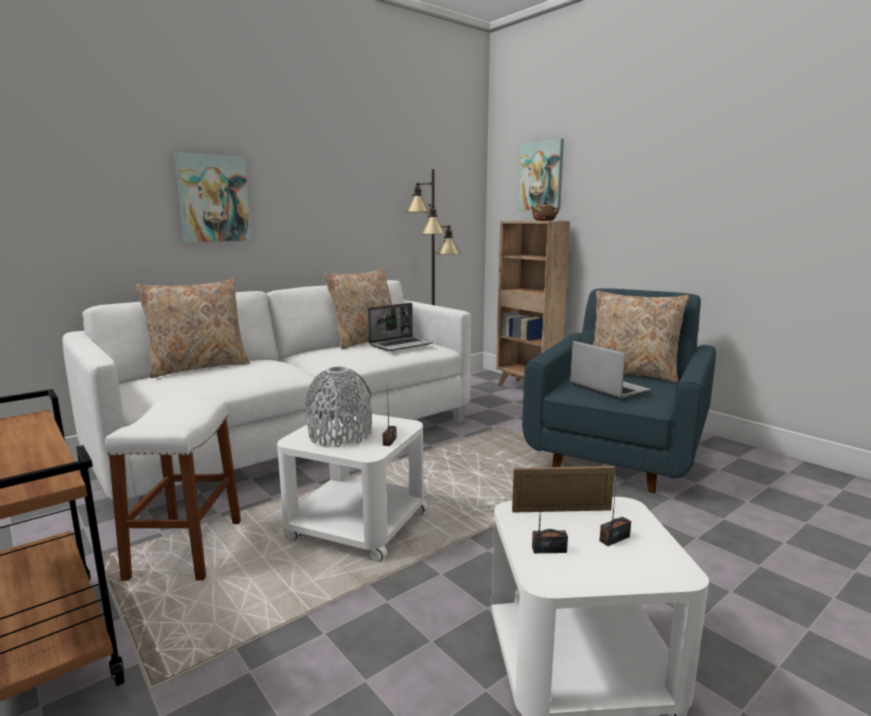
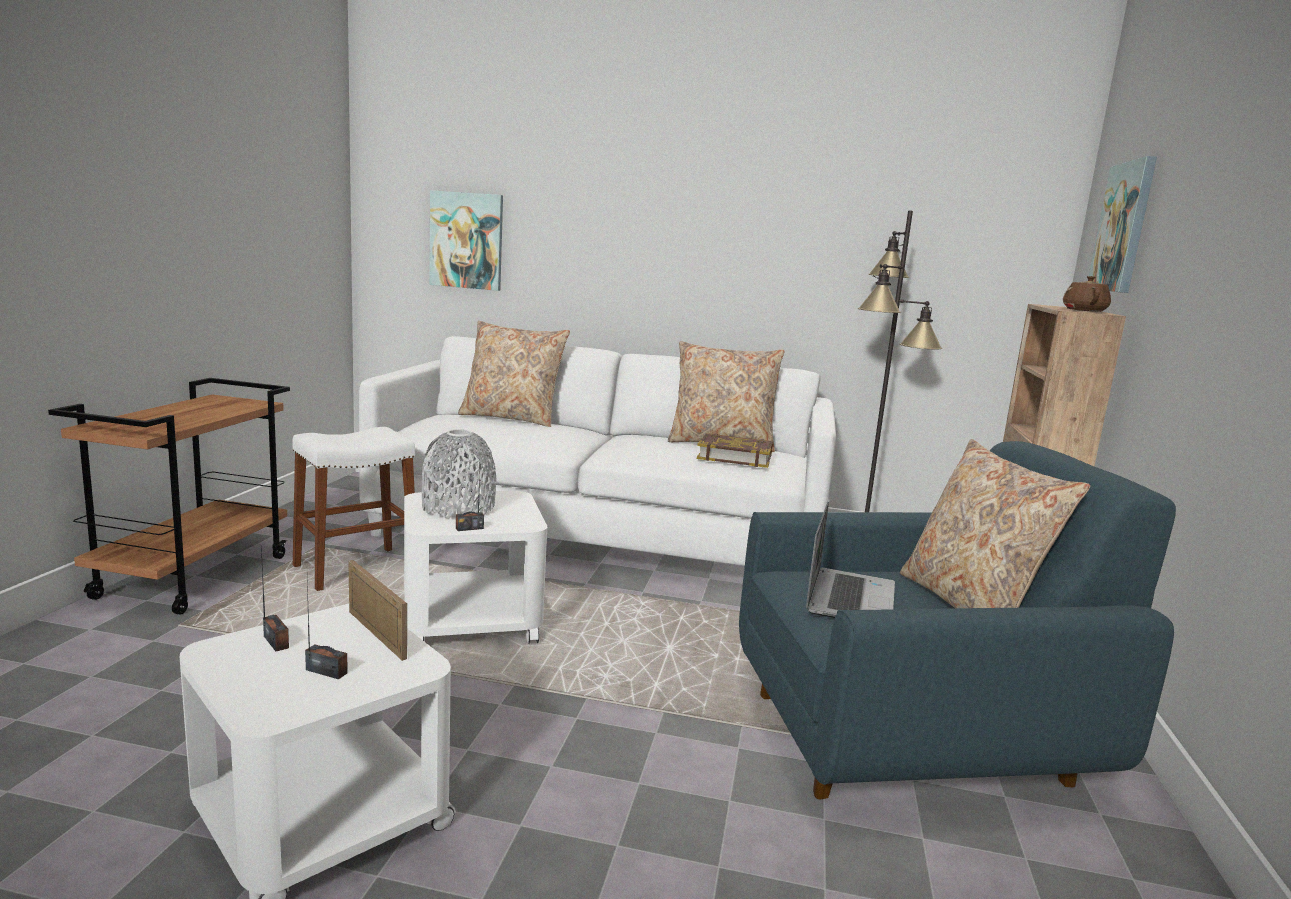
camera: 50 degrees right, 0 degrees up
(213, 199) = (604, 240): picture -> picture (466, 240)
(401, 345) = (735, 456): laptop -> book

